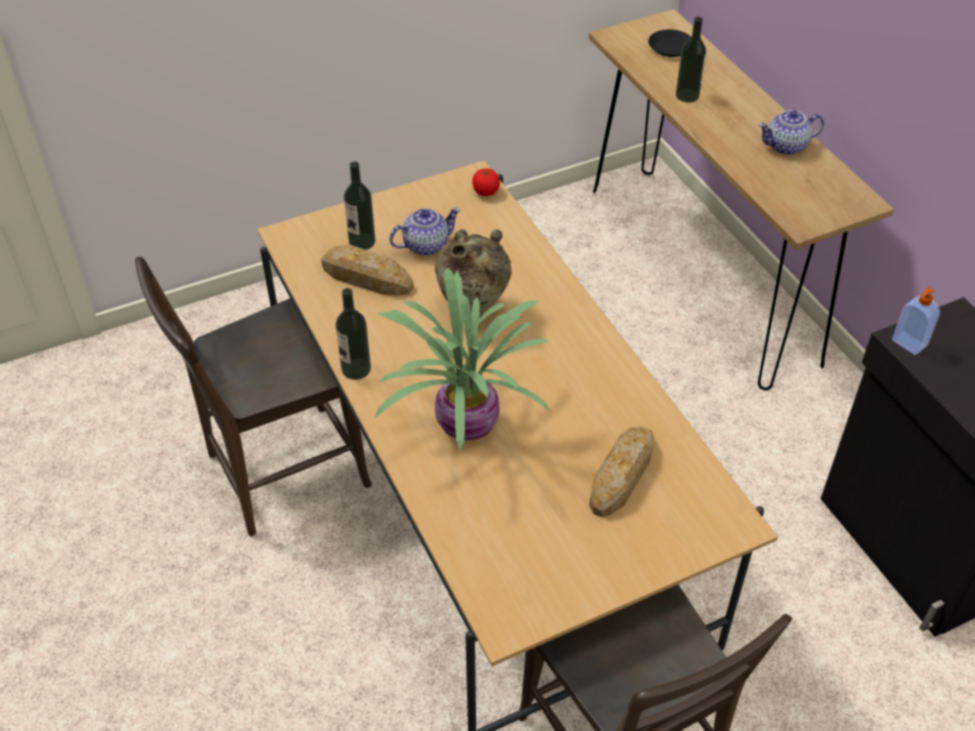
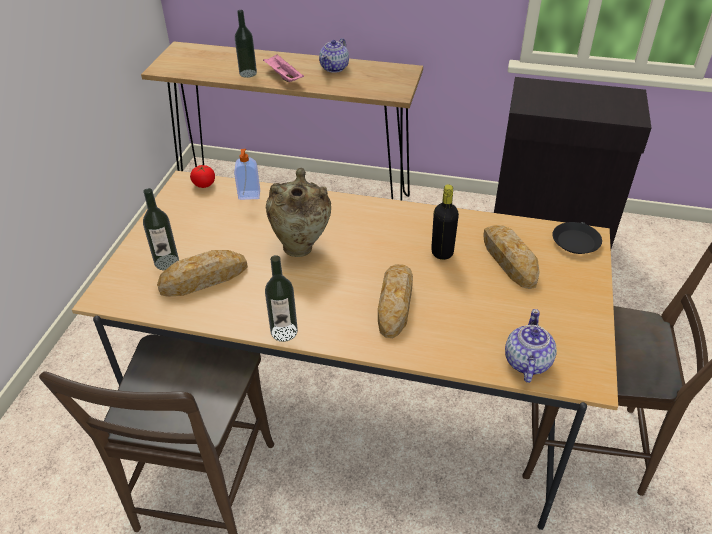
camera: 50 degrees left, 5 degrees down
(425, 245) = (213, 235): teapot -> teapot (526, 362)
(466, 422) = (395, 303): potted plant -> bread
(575, 416) = (442, 252): none -> black bottle
(670, 47) = (201, 58): black plate -> black plate (575, 242)
(715, 122) = (283, 77): none -> pink tray
(908, 344) = (529, 106): soap dispenser -> soap dispenser (249, 195)

